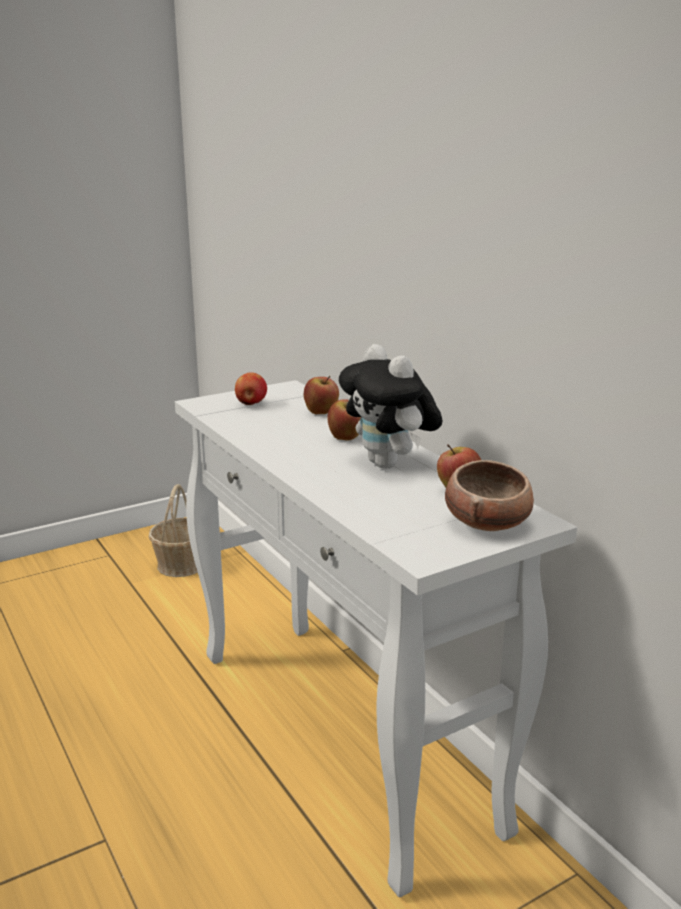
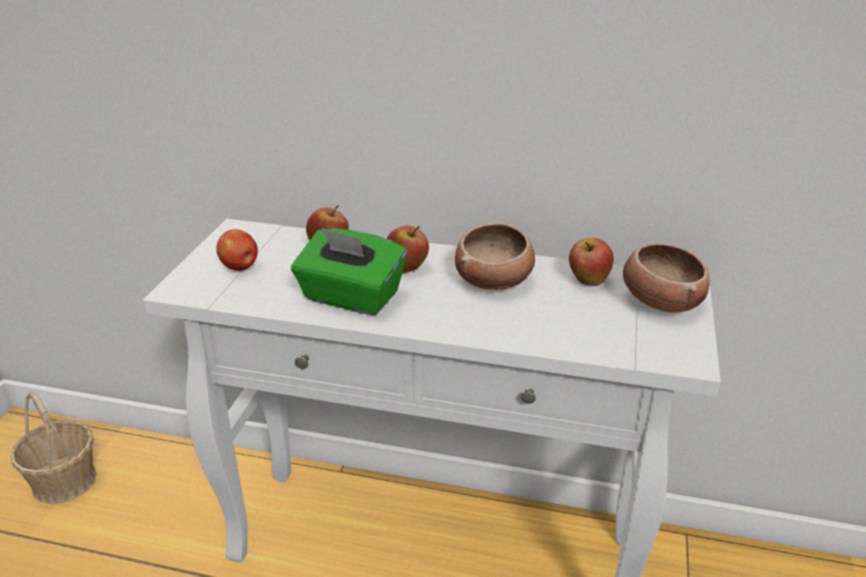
camera: 45 degrees left, 10 degrees up
(279, 439) = (350, 297): none -> green tissue box
(389, 465) = (494, 280): plush toy -> bowl

